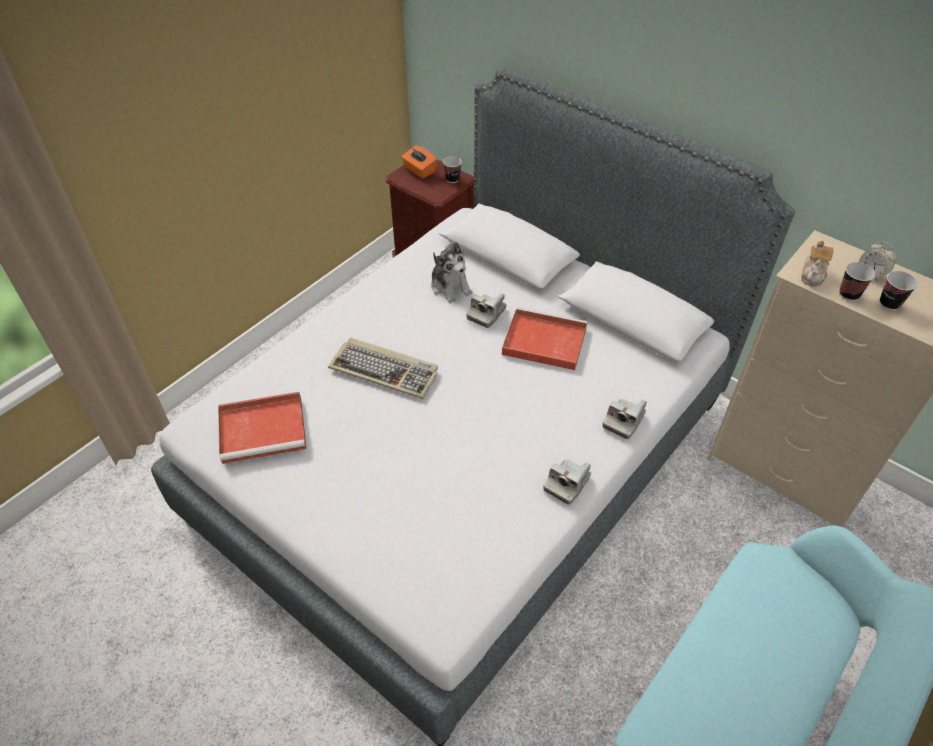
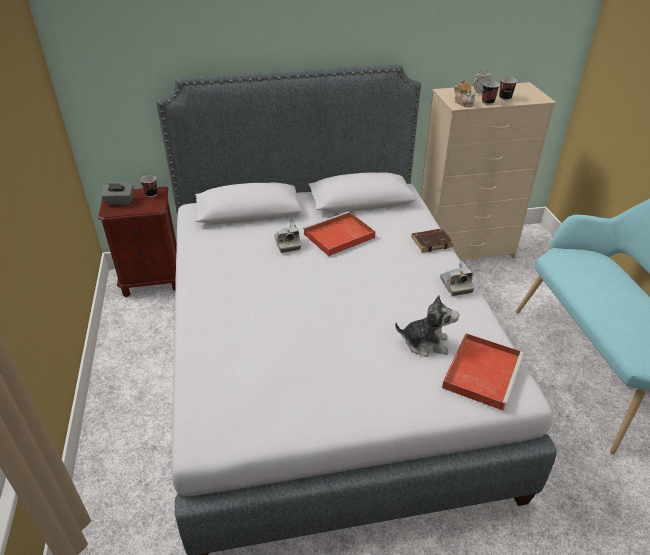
camera: 50 degrees left, 10 degrees down
(264, 429) = (259, 396): red tray -> red tray (482, 371)
(385, 370) = (279, 308): keyboard -> none
(419, 170) = (119, 201): orange tissue box -> grey tissue box
(450, 287) = (243, 245): plush toy -> plush toy (425, 343)
(623, 421) = (431, 242): camera -> brown book

